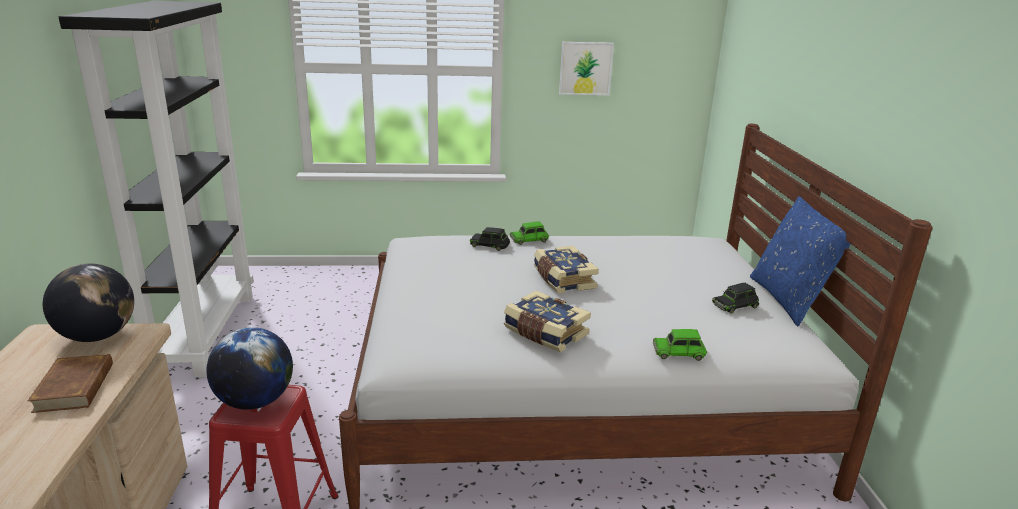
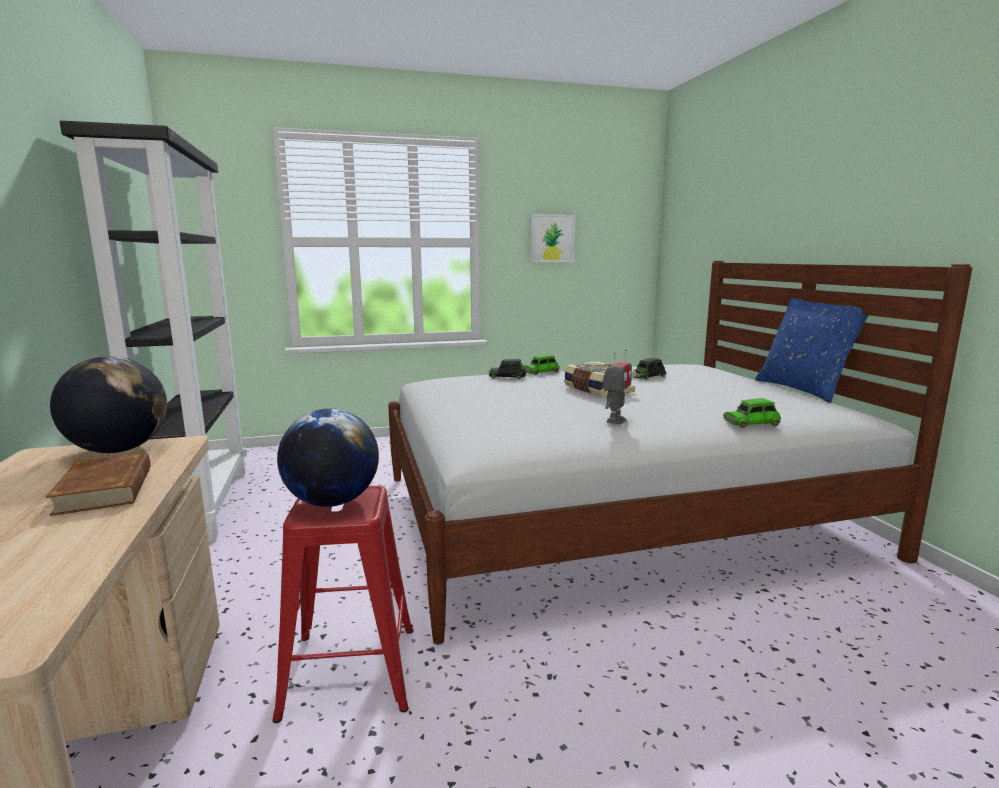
camera: 10 degrees left, 10 degrees down
(544, 333) = (615, 420): book -> toy robot
(735, 305) = (765, 393): black toy car -> black toy car (647, 376)

